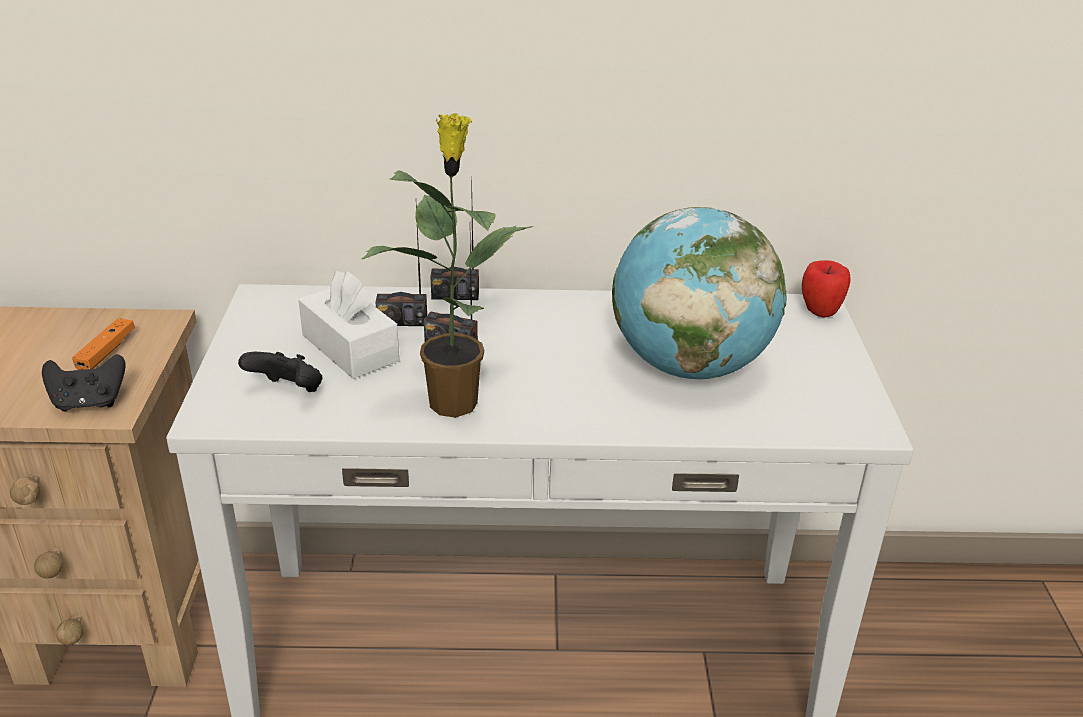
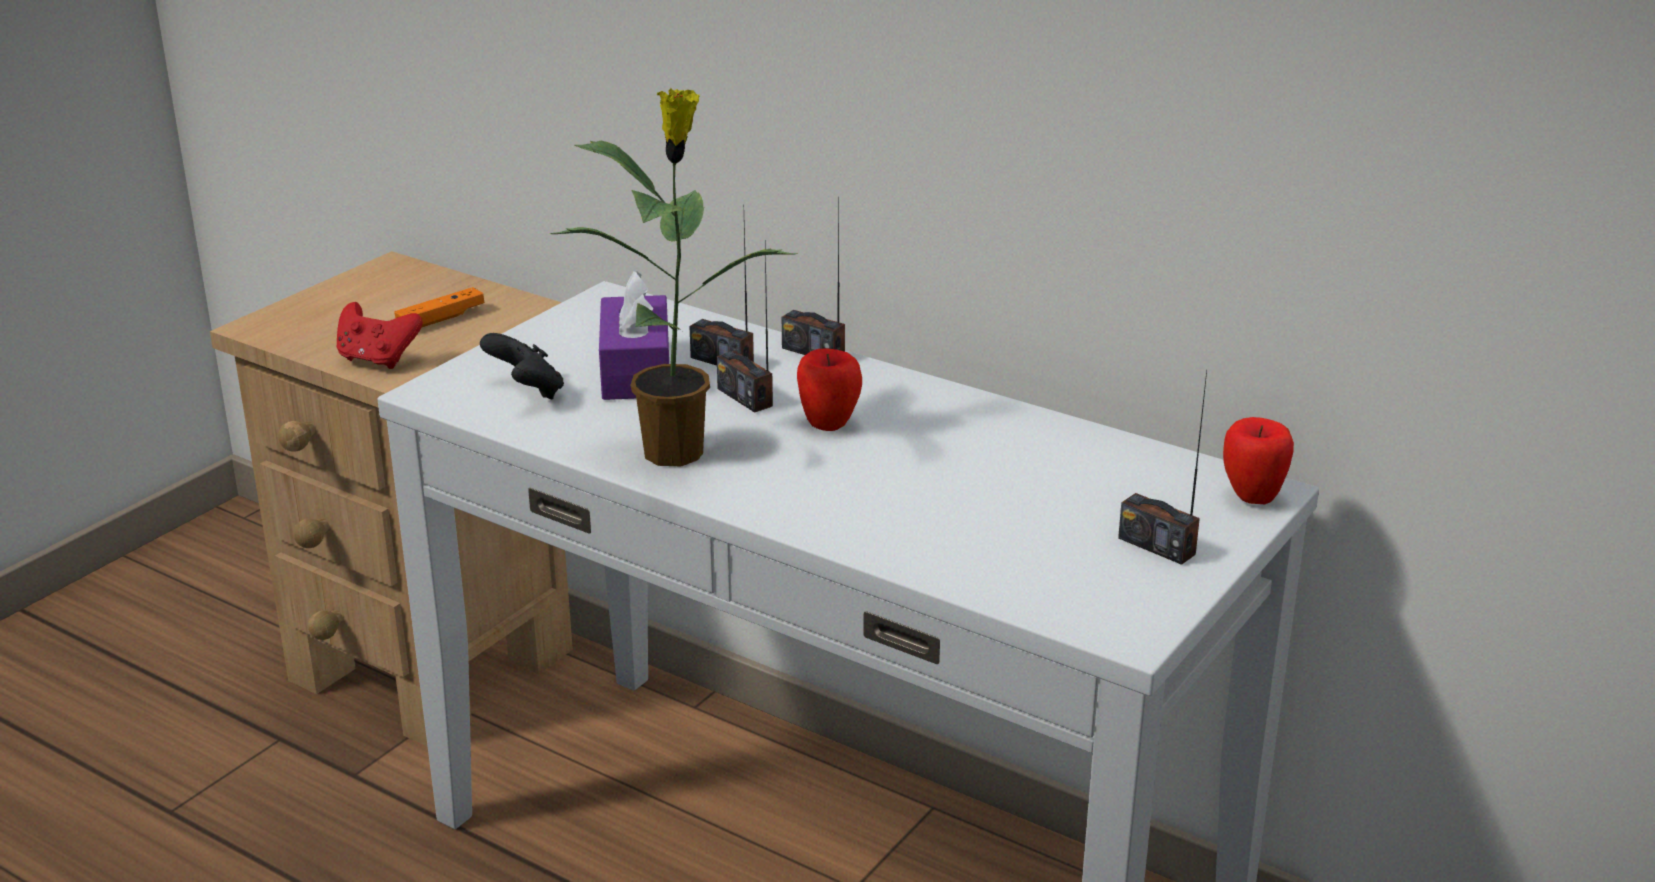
camera: 35 degrees right, 5 degrees down
(89, 403) = (377, 359): black game controller -> red game controller
(350, 348) = (636, 371): white tissue box -> purple tissue box
(529, 345) = (828, 424): none -> apple
(689, 366) = (988, 500): globe -> none
(813, 363) = (1157, 546): none -> radio

